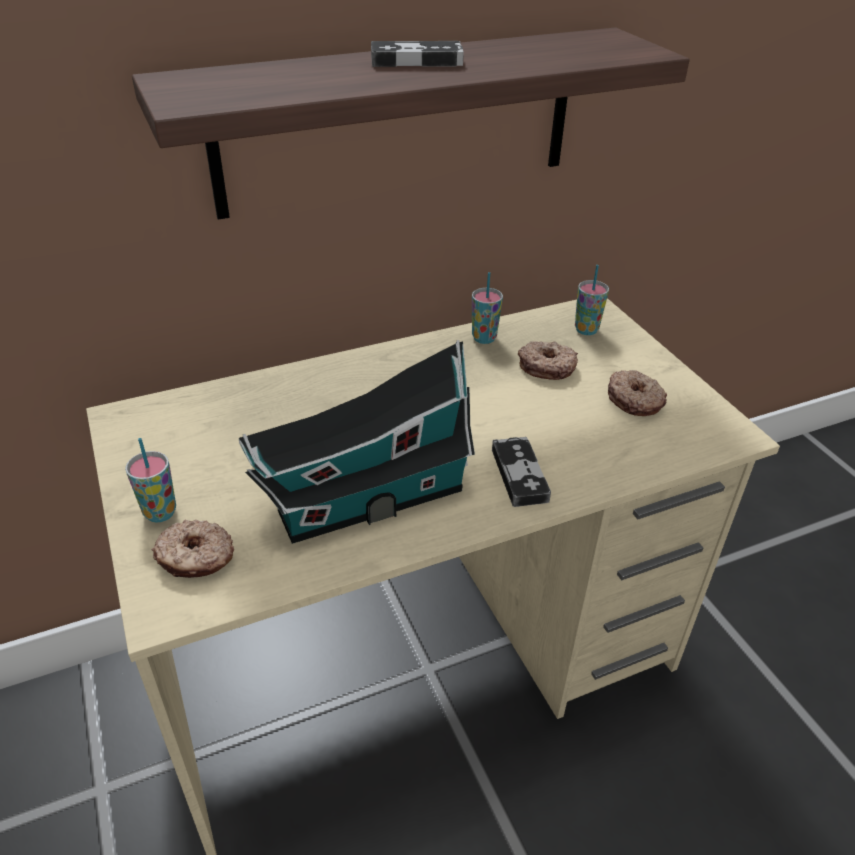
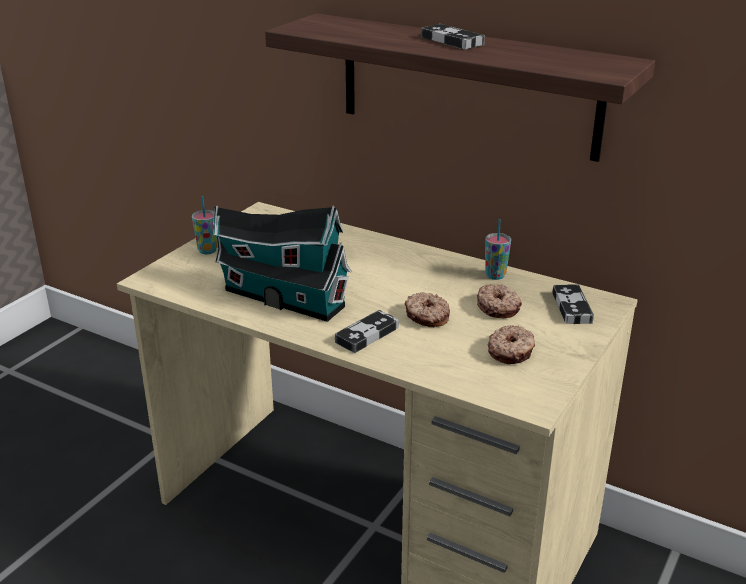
camera: 55 degrees right, 10 degrees down
(196, 558) = (188, 272): donut -> donut (426, 317)
(586, 330) = (571, 307): cup -> game controller

